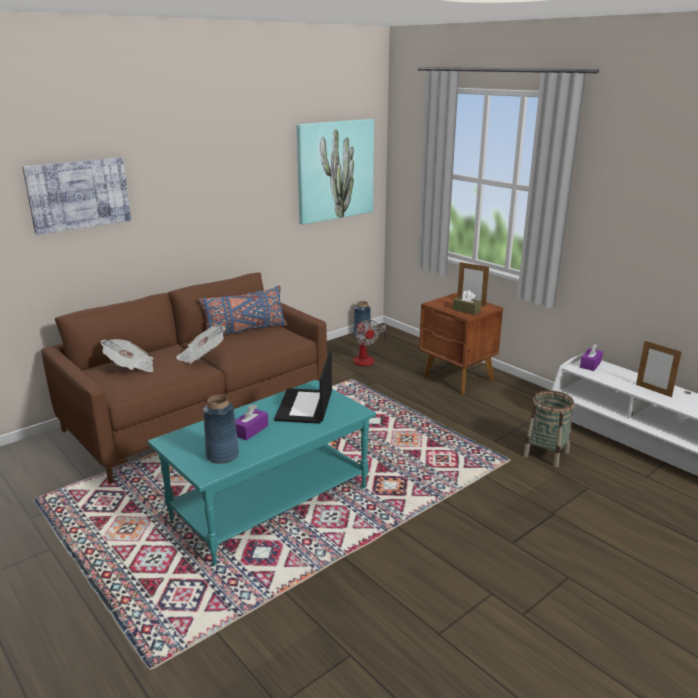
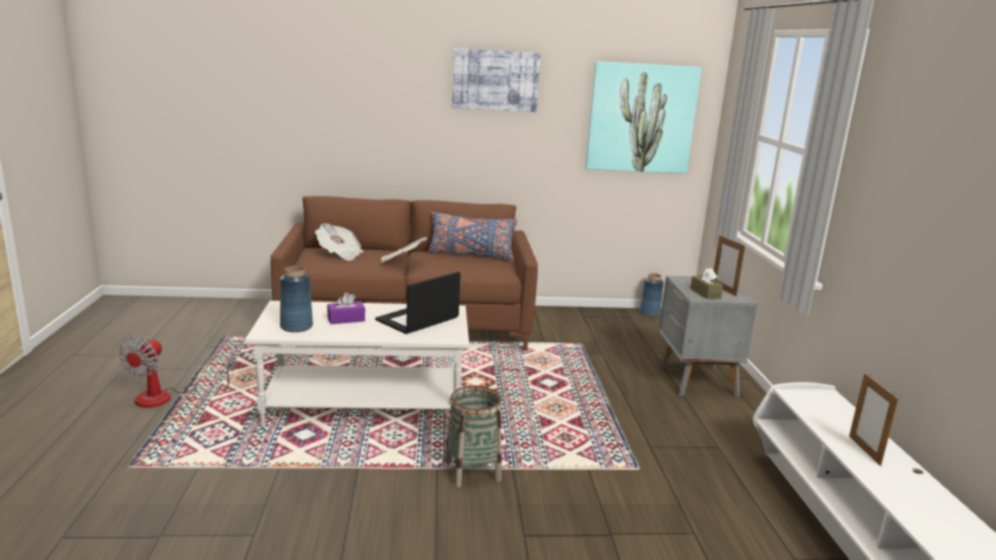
camera: 35 degrees right, 5 degrees down
(79, 194) = (352, 96): picture -> picture (495, 80)
(270, 502) = (365, 405): turquoise coffee table -> white coffee table
(367, 358) = (624, 333): fan -> fan (167, 397)
(458, 379) = (696, 381): brown nightstand -> grey nightstand
(546, 454) = (692, 482): basket -> basket (472, 471)
(590, 364) = (820, 398): purple tissue box -> none

